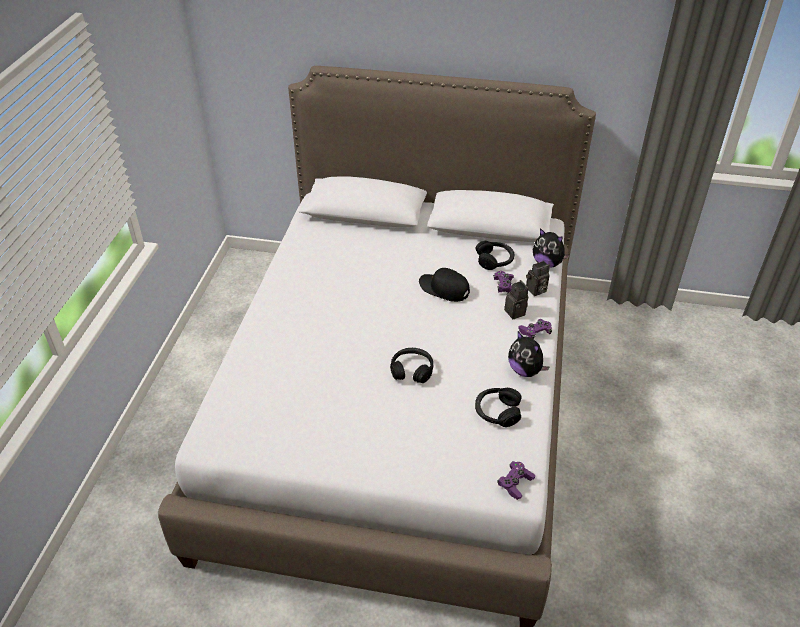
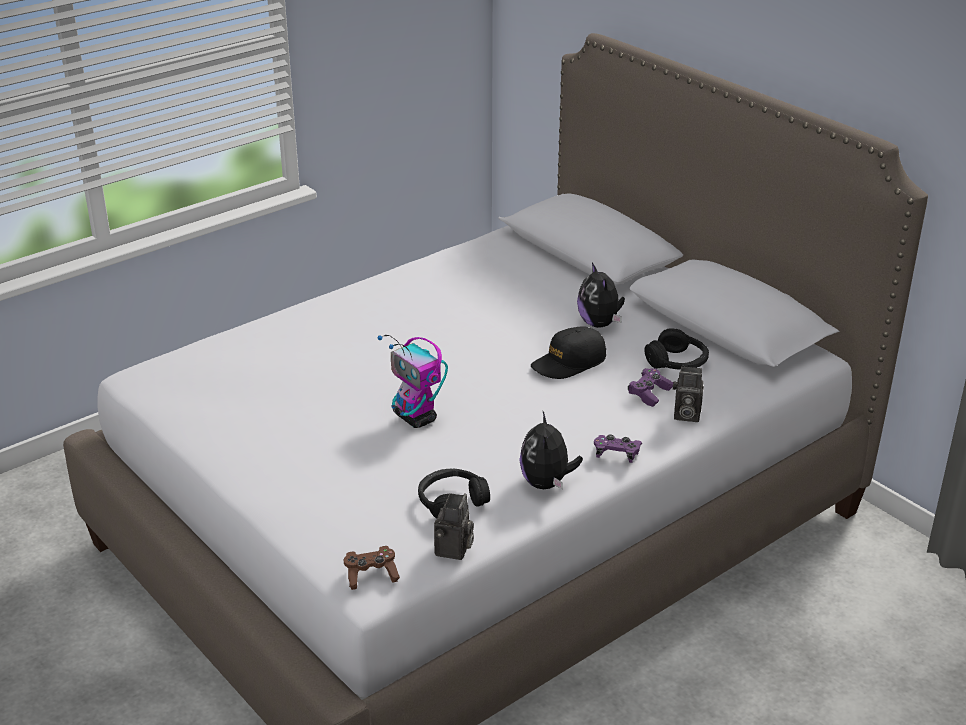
camera: 40 degrees right, 10 degrees down
(412, 370) = (416, 418): black headphones -> toy robot
(444, 289) = (569, 363): black cap -> black cap turned 105 degrees counterclockwise
(515, 484) = (371, 575): purple game controller -> brown game controller
(516, 312) = (624, 424): camera -> camera (454, 550)
(547, 263) = (746, 396): plush toy -> plush toy (600, 324)

